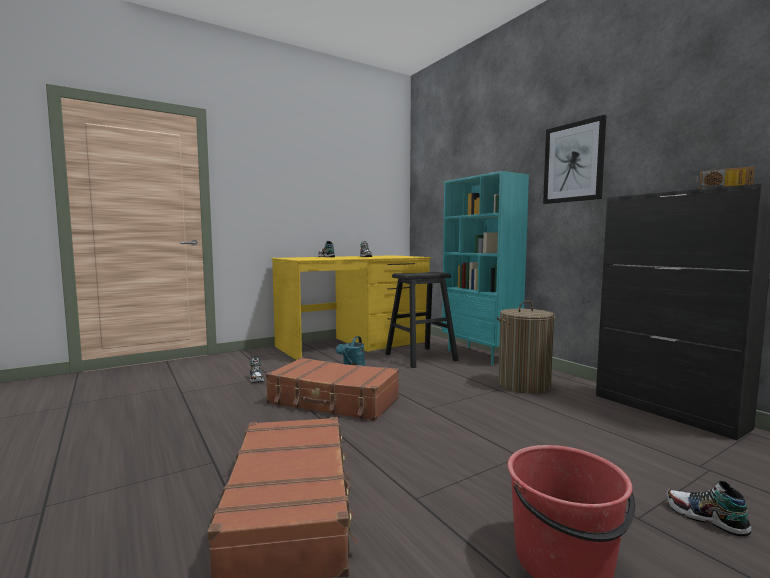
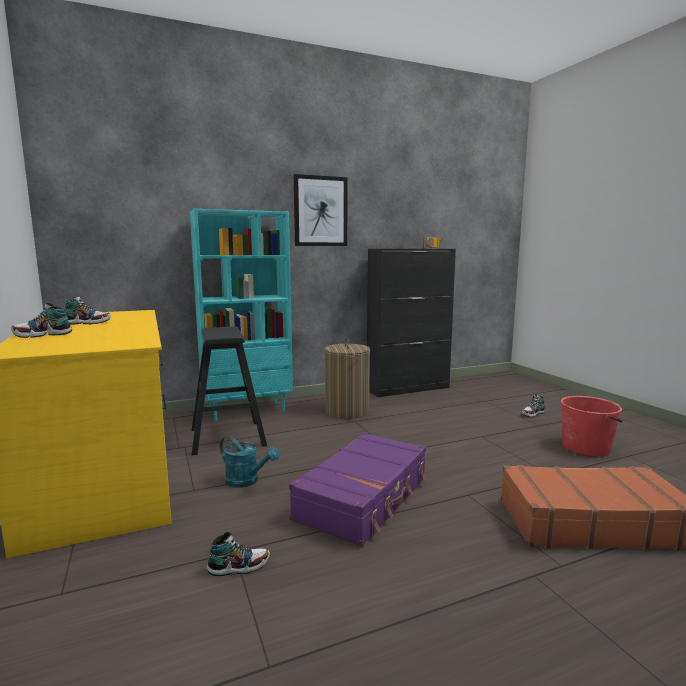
camera: 80 degrees left, 5 degrees up
(333, 401) = (364, 498): brown suitcase -> purple suitcase

